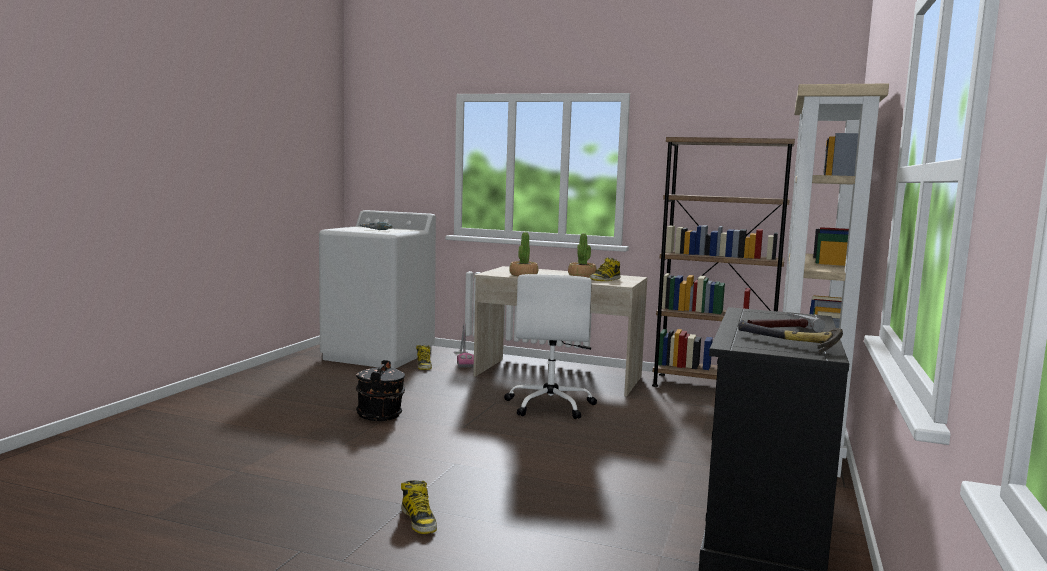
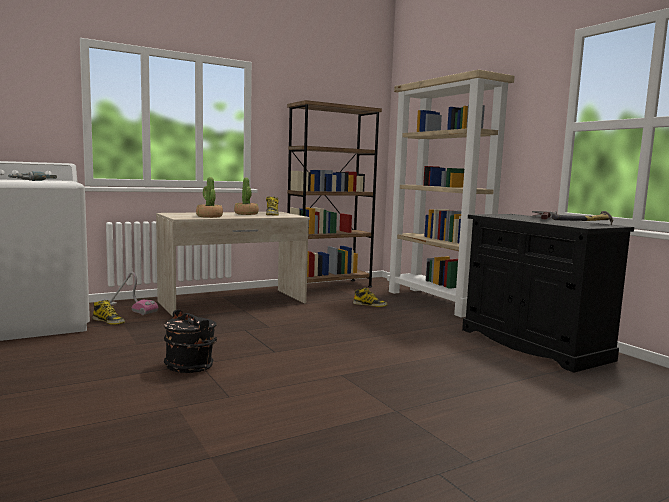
camera: 50 degrees left, 0 degrees up
(419, 520) = (430, 415): boot -> boot (370, 305)
(550, 405) = (283, 321): white office chair -> none

